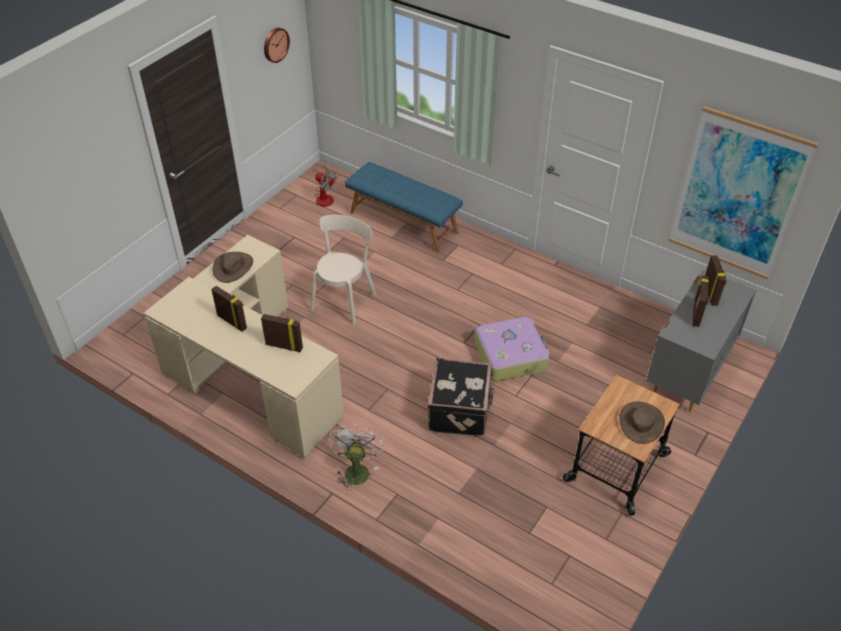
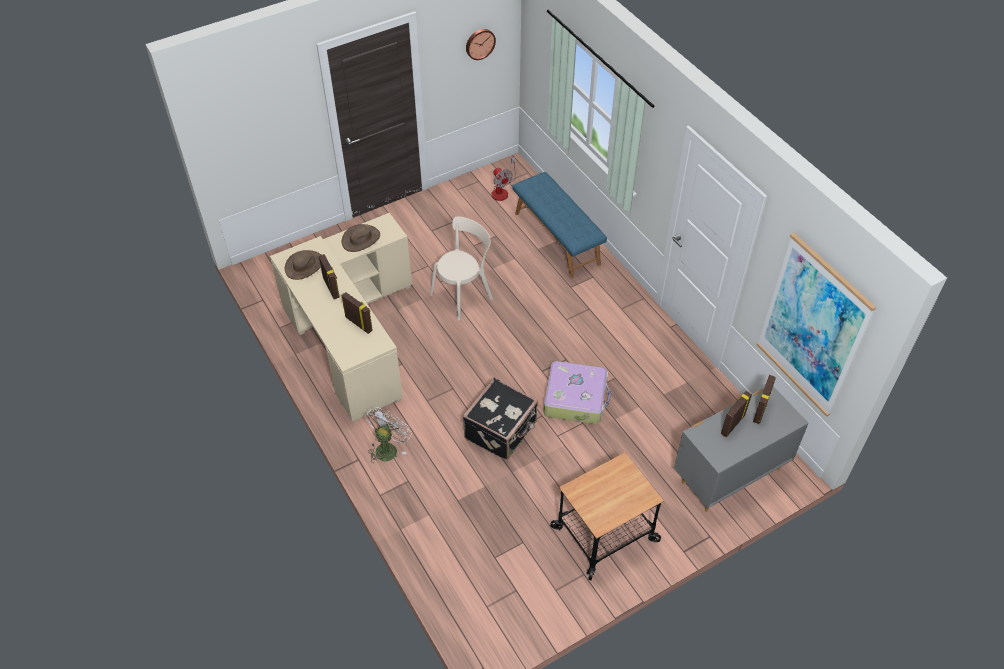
camera: 25 degrees right, 5 degrees up
(641, 423) = (617, 503): brown hat -> brown hat (305, 266)

